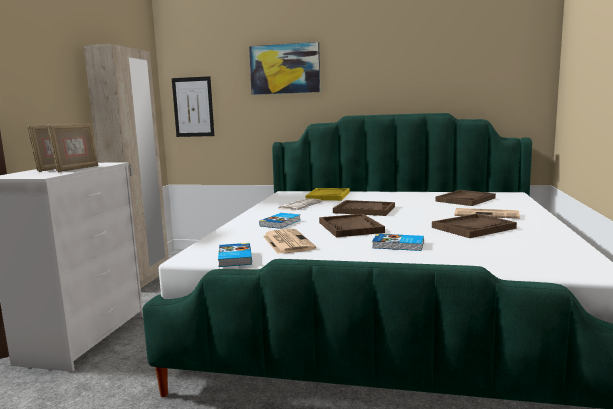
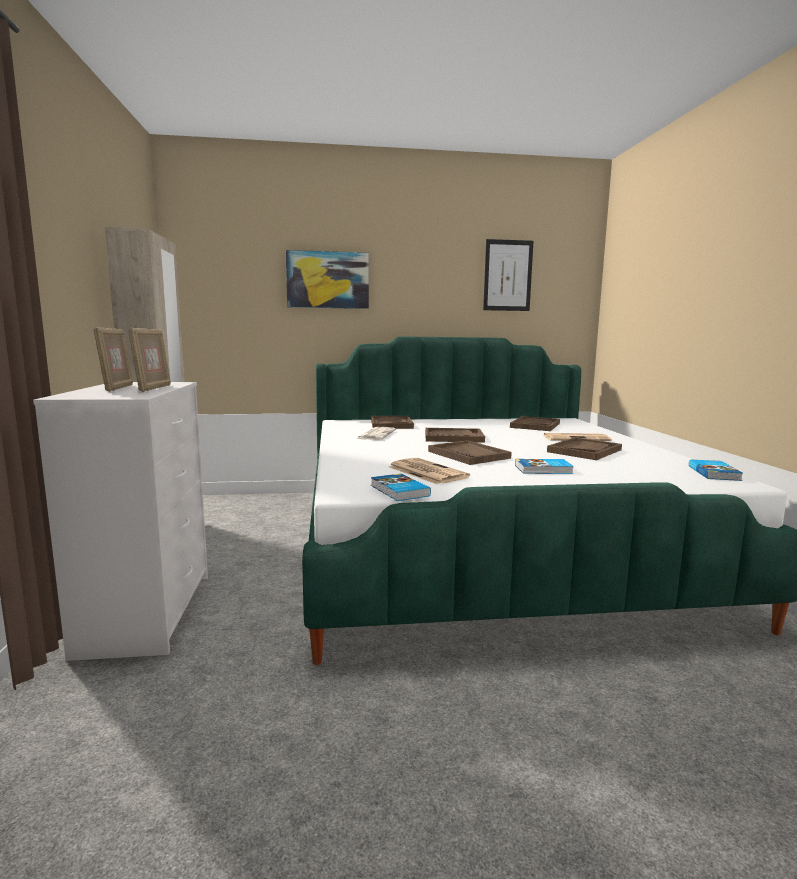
camera: 20 degrees left, 0 degrees up
(193, 107) = (208, 318): picture -> picture (507, 275)
(281, 223) = (386, 453): book -> book (714, 473)
(328, 196) = (391, 424): yellow tray -> brown tray

